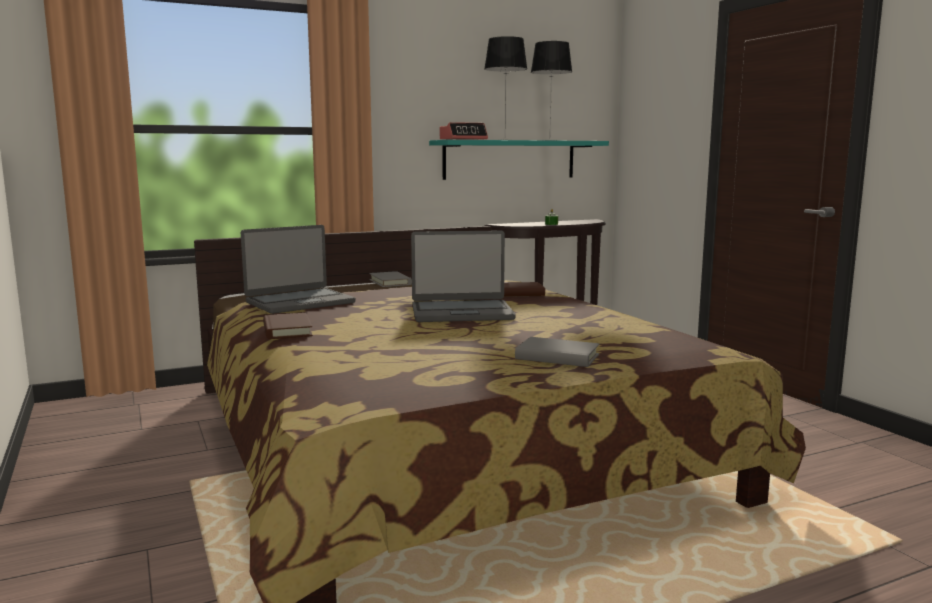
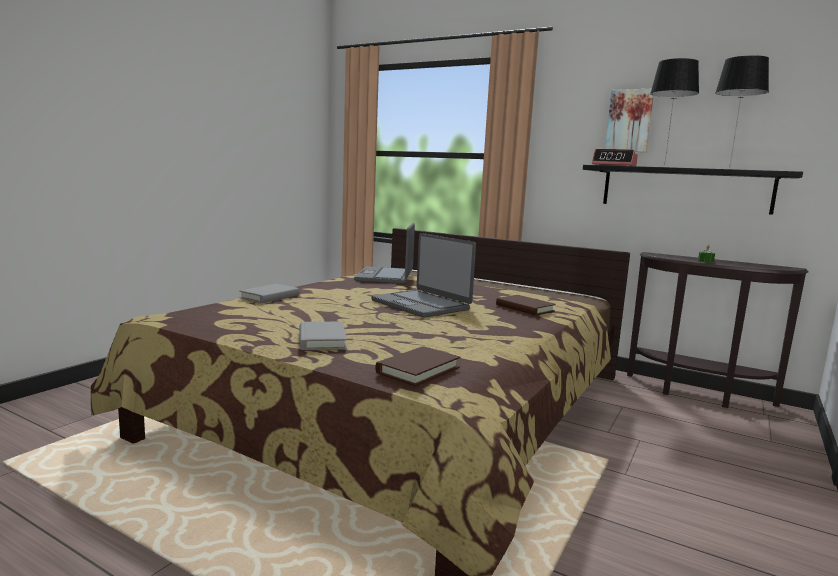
camera: 55 degrees right, 0 degrees up
(287, 330) = (311, 285): brown book -> brown book (418, 370)
(299, 302) = (385, 276): laptop -> laptop turned 75 degrees clockwise
(390, 282) = (504, 283): grey book -> grey book (270, 297)
(457, 93) = (629, 121): none -> picture
(510, 159) = (685, 189): turquoise shelf -> black shelf

